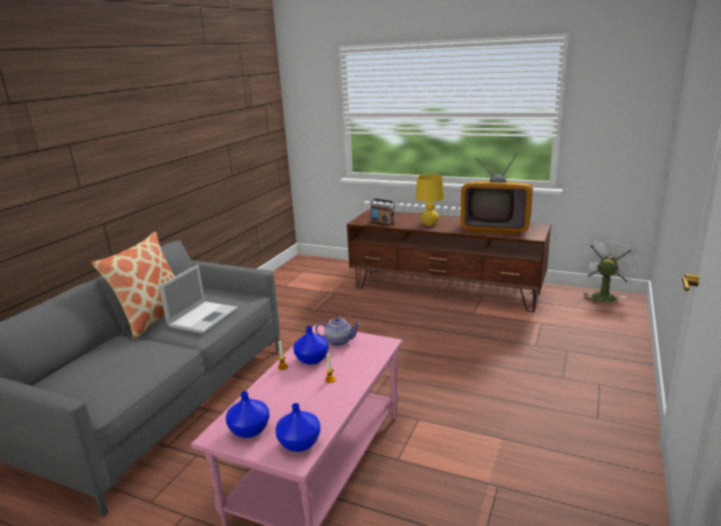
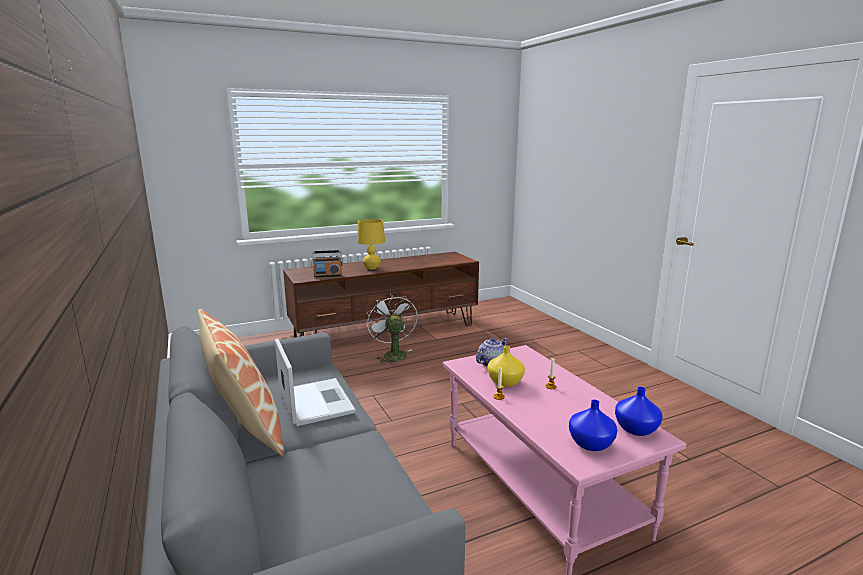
camera: 50 degrees left, 5 degrees down
(312, 359) = (506, 382): blue vase -> yellow vase
(496, 227) = (427, 260): television -> none
(603, 295) = (490, 303): white fan -> white fan (392, 354)

